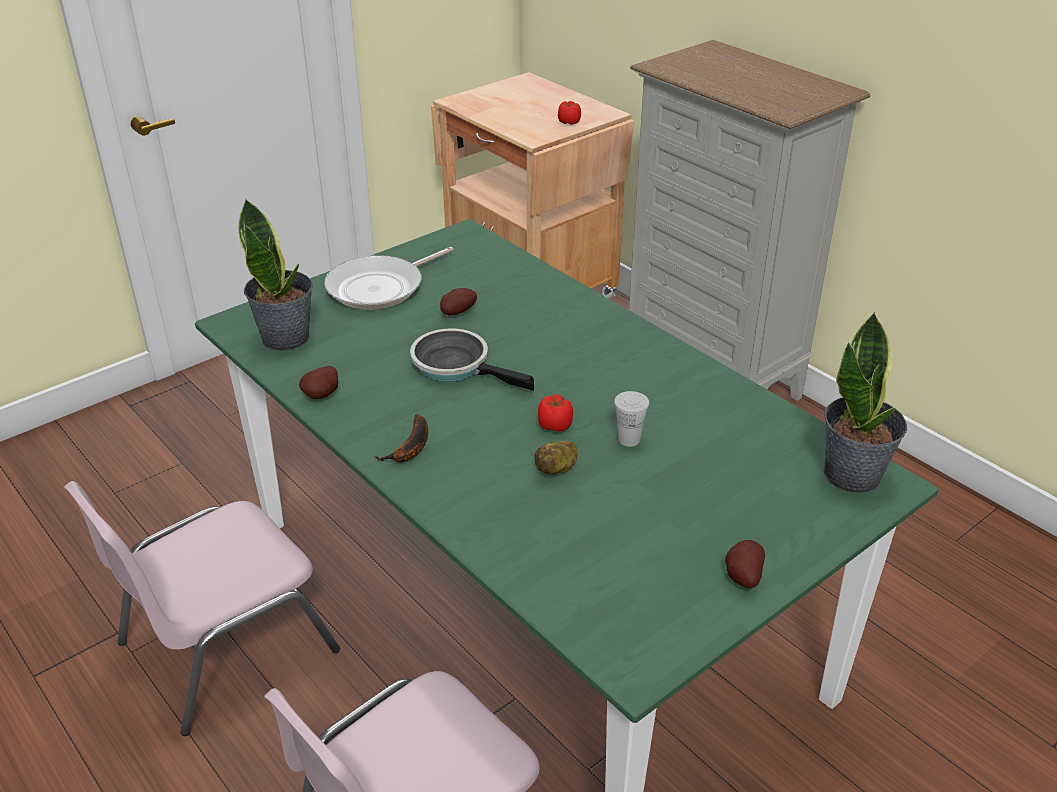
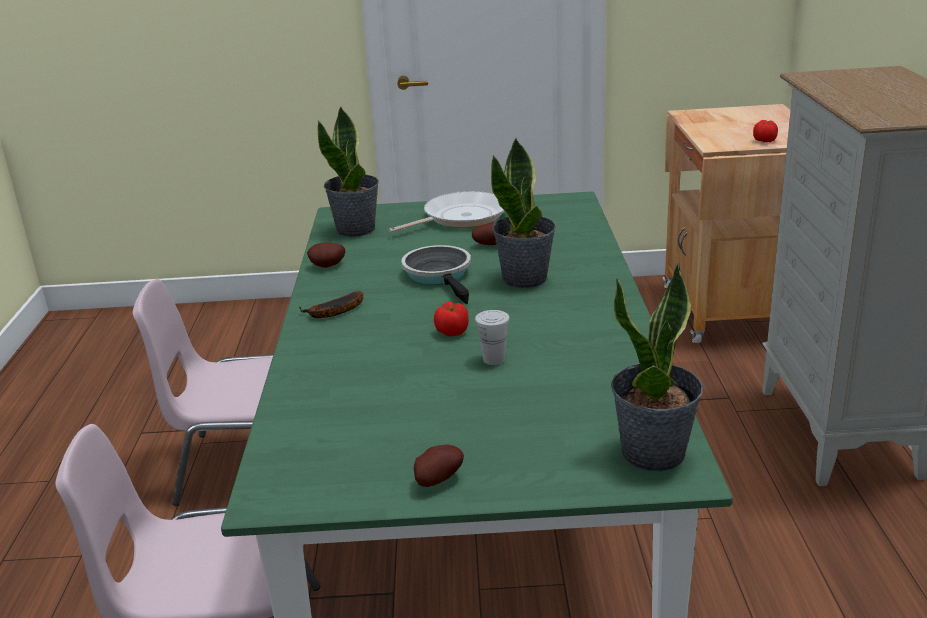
camera: 40 degrees right, 10 degrees down
(380, 288) = (460, 217): frying pan -> frying pan turned 150 degrees clockwise
(541, 341) = (525, 278): none -> potted plant
(557, 469) = (410, 358): potato -> none

